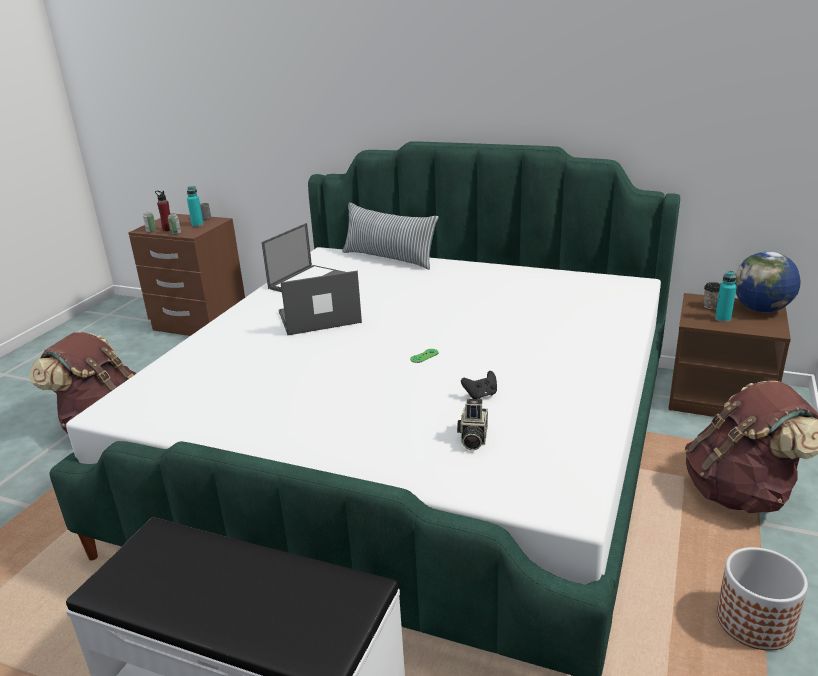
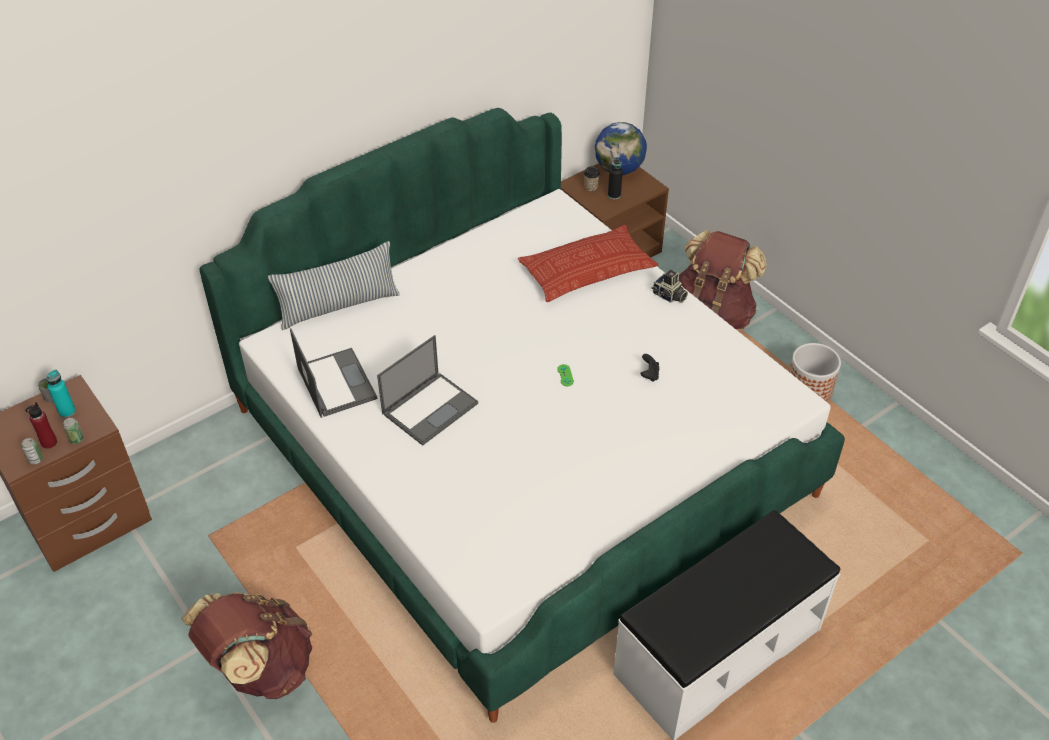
camera: 60 degrees left, 20 degrees up
(318, 318) = (430, 407): laptop -> laptop turned 150 degrees counterclockwise
(472, 438) = (699, 405): camera -> camera (669, 296)
(576, 321) = (587, 270): none -> pillow
(722, 319) = (614, 195): turquoise bottle -> black bottle

